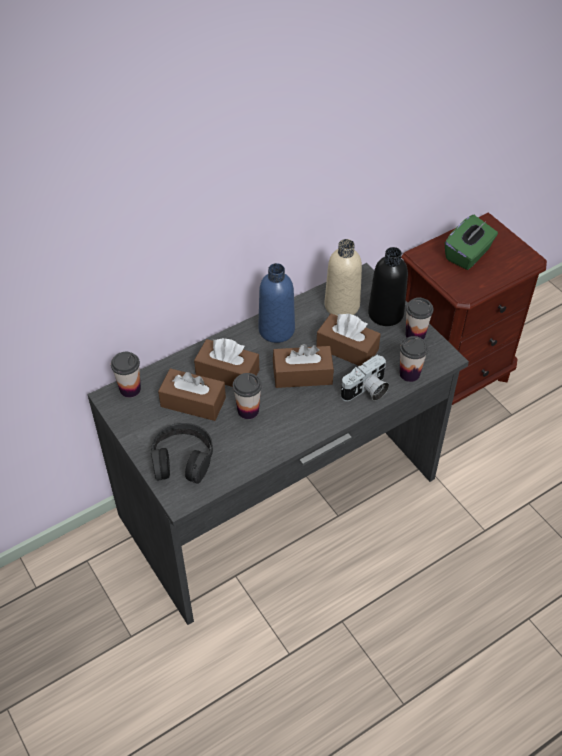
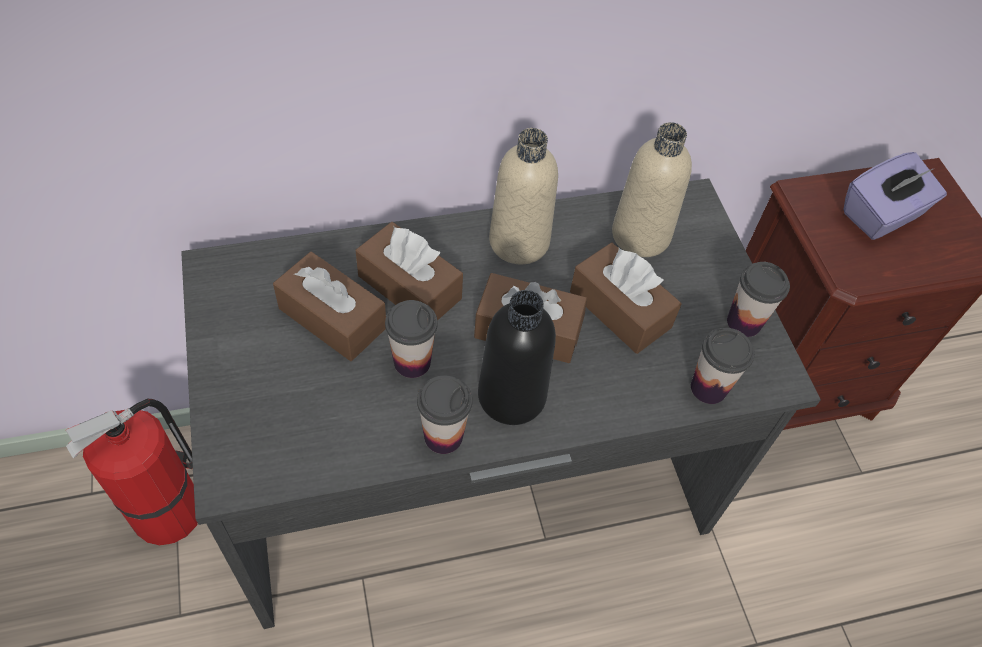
camera: 15 degrees right, 5 degrees up
(94, 579) = (170, 509): none -> fire extinguisher
(130, 389) = (248, 264): cup -> cup (443, 436)
(182, 459) = (267, 410): black headphones -> none
(276, 330) = (519, 242): blue bottle -> beige bottle
(366, 391) = (622, 395): camera -> none
(385, 314) = (707, 271): black bottle -> black bottle (511, 396)
(468, 255) = (882, 215): green tissue box -> purple tissue box

